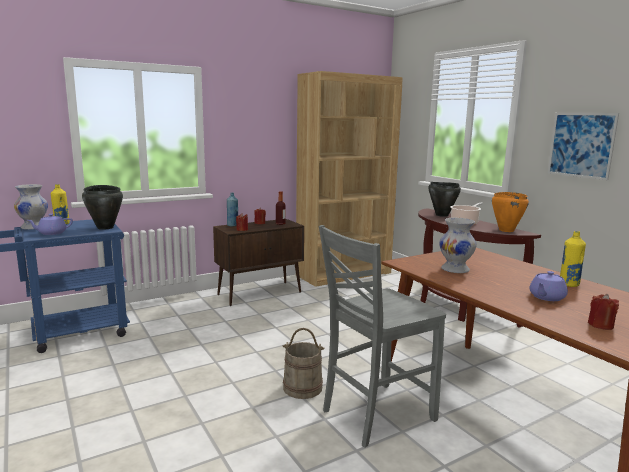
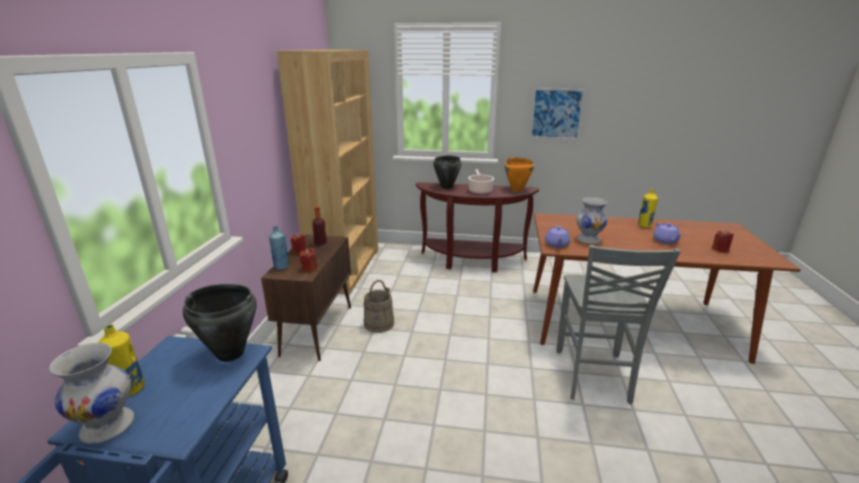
camera: 50 degrees left, 10 degrees up
(51, 233) = (183, 413): purple teapot -> purple teapot (556, 244)
(302, 387) = (528, 392): beige bucket -> beige bucket (379, 323)

